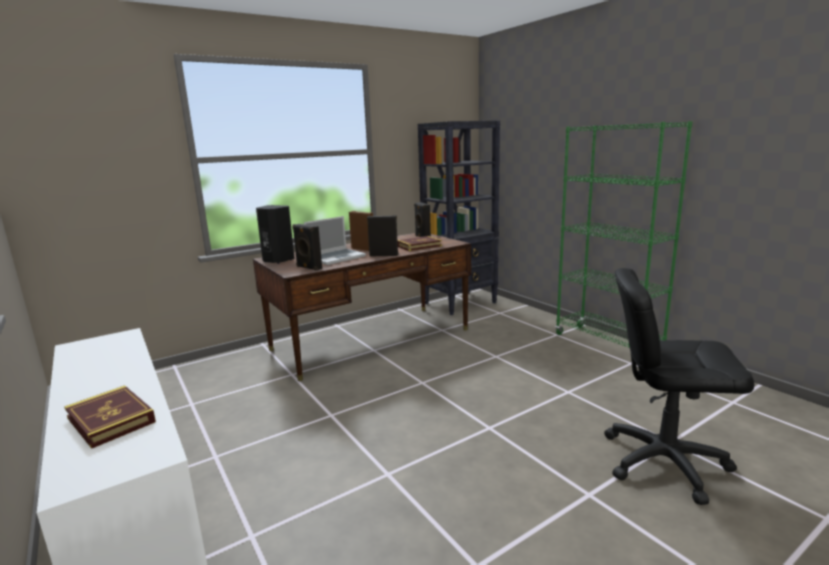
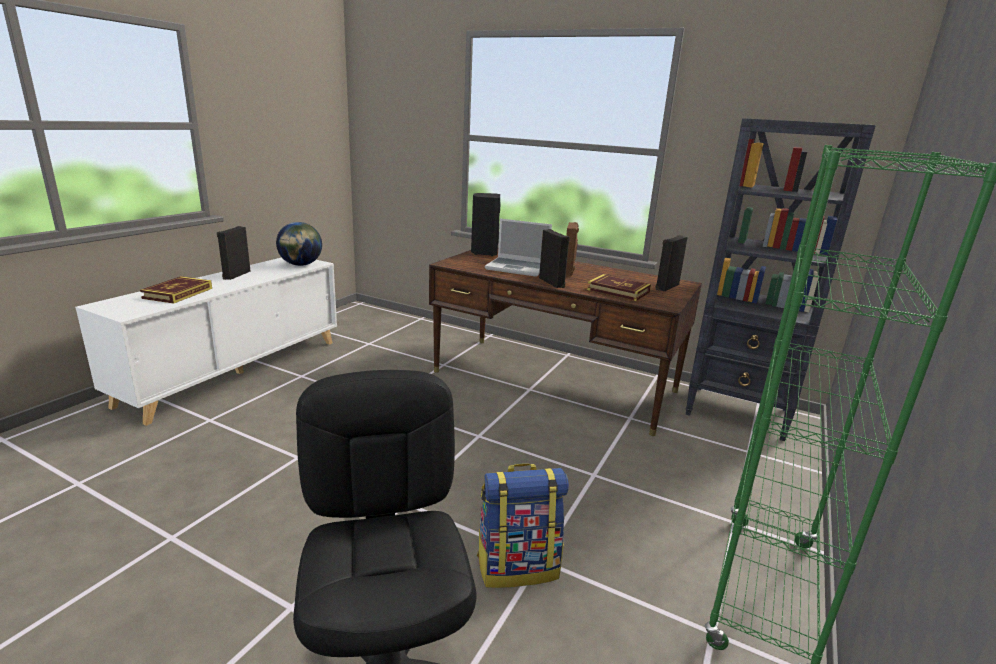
camera: 60 degrees right, 5 degrees up
(115, 343) = (301, 265): none -> globe
(308, 268) = (469, 265): black speaker -> black speaker (236, 275)
(572, 399) = (518, 566): none -> backpack

